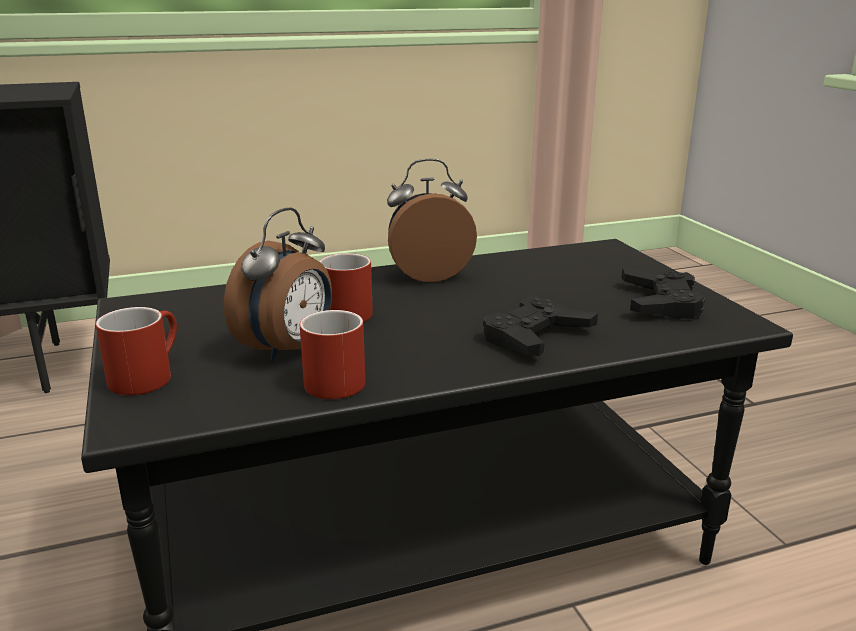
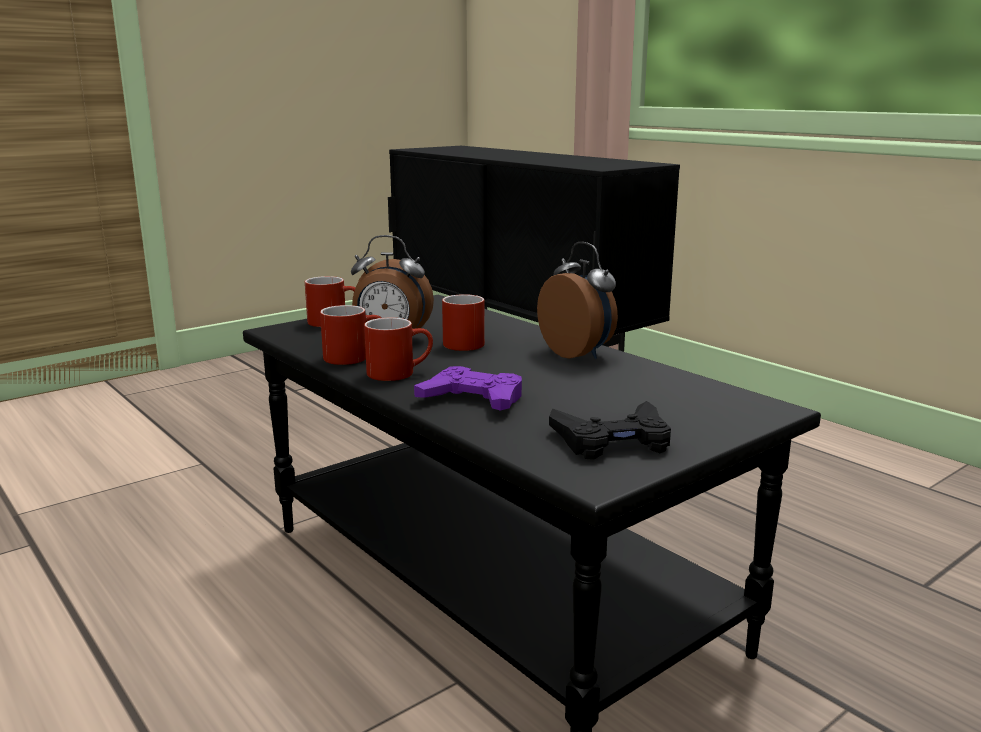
camera: 70 degrees right, 5 degrees down
(421, 359) = (399, 372): none -> red mug
(535, 336) = (472, 399): black game controller -> purple game controller

